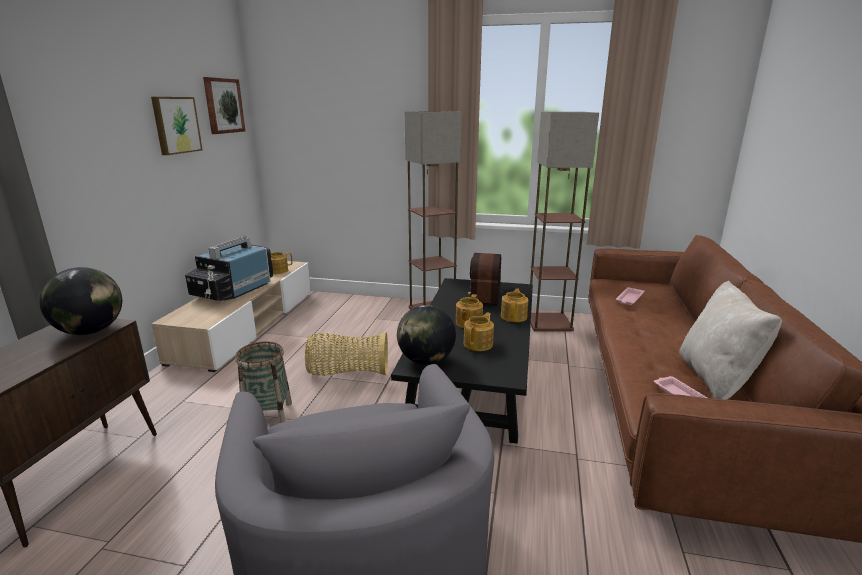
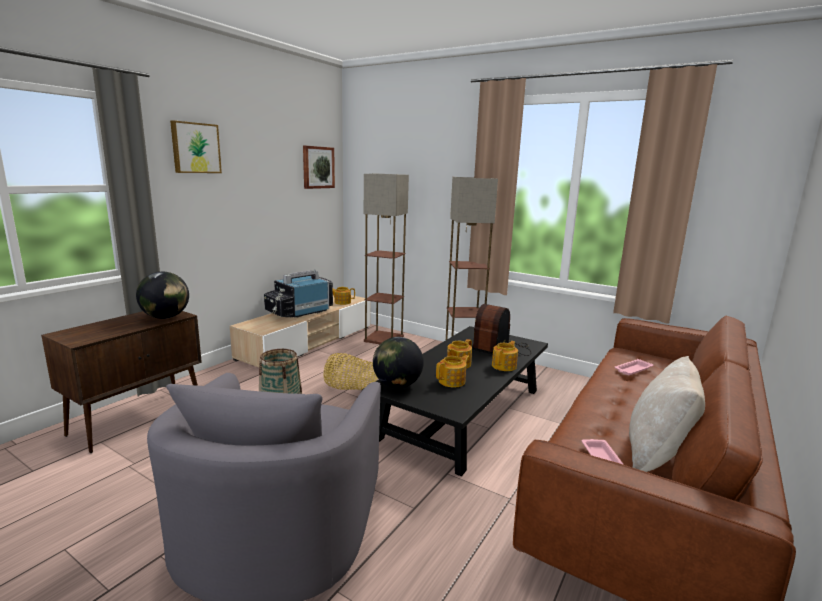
camera: 20 degrees right, 5 degrees down
(175, 125) = (273, 180): picture -> picture (195, 148)
(549, 322) = (568, 385): floor lamp -> floor lamp (384, 338)

